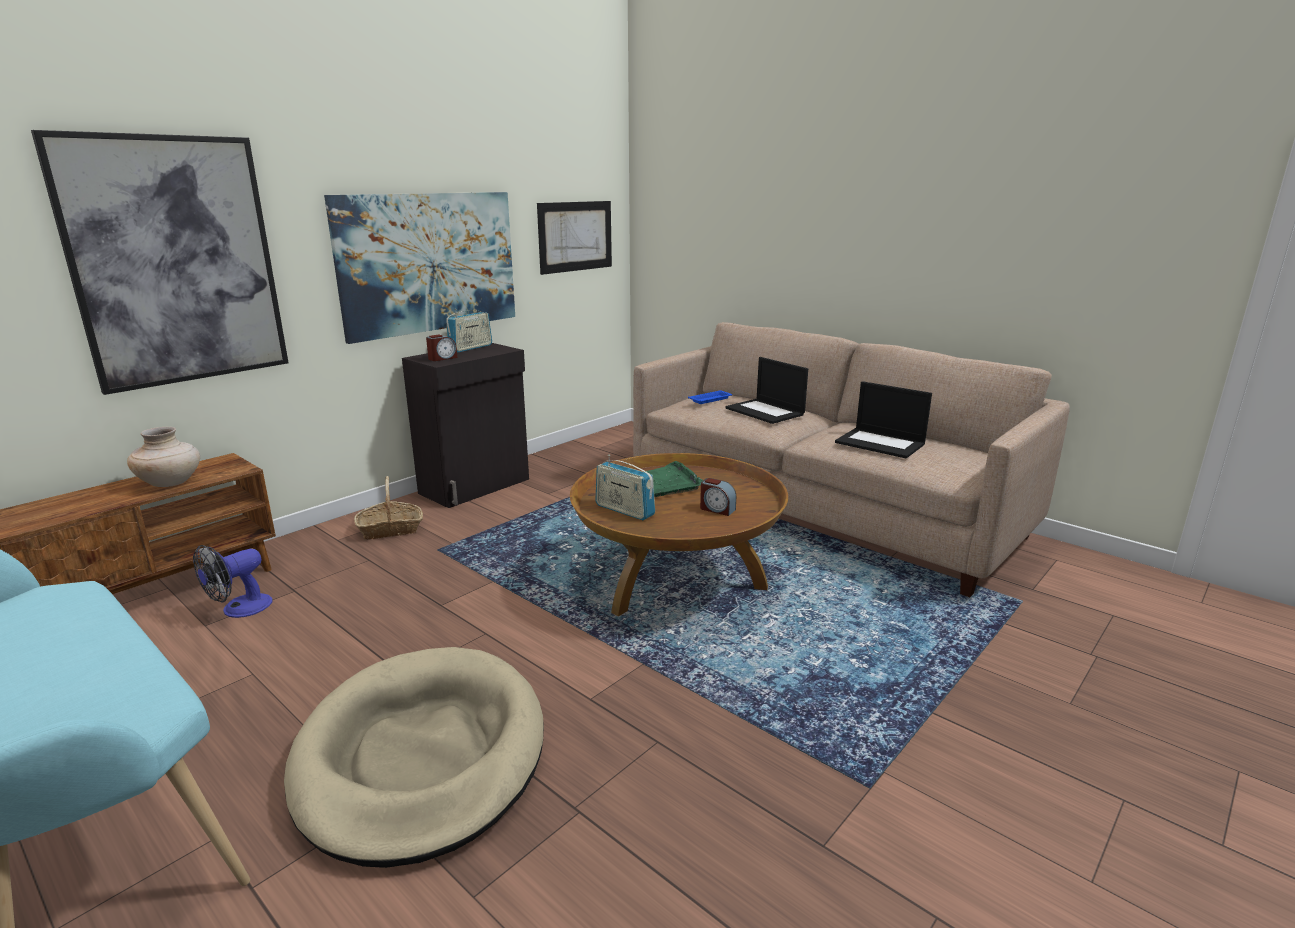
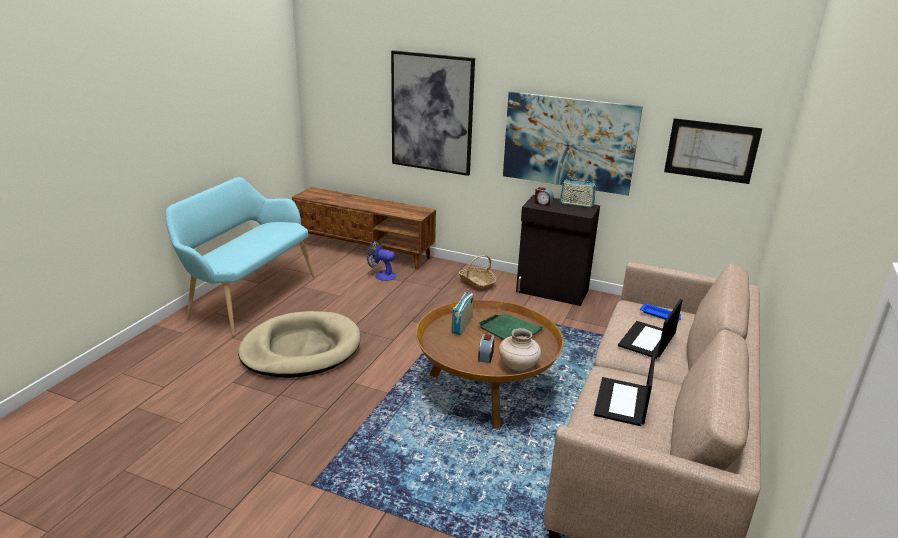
camera: 70 degrees right, 5 degrees up
(171, 483) = (394, 210): beige vase -> beige vase (518, 366)

